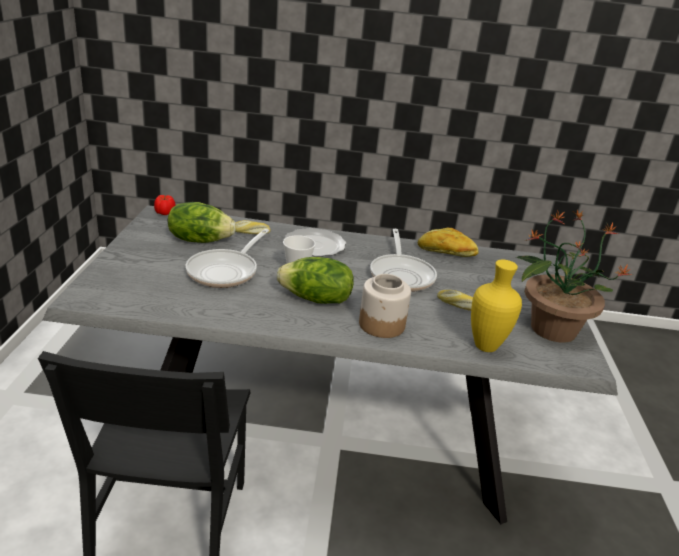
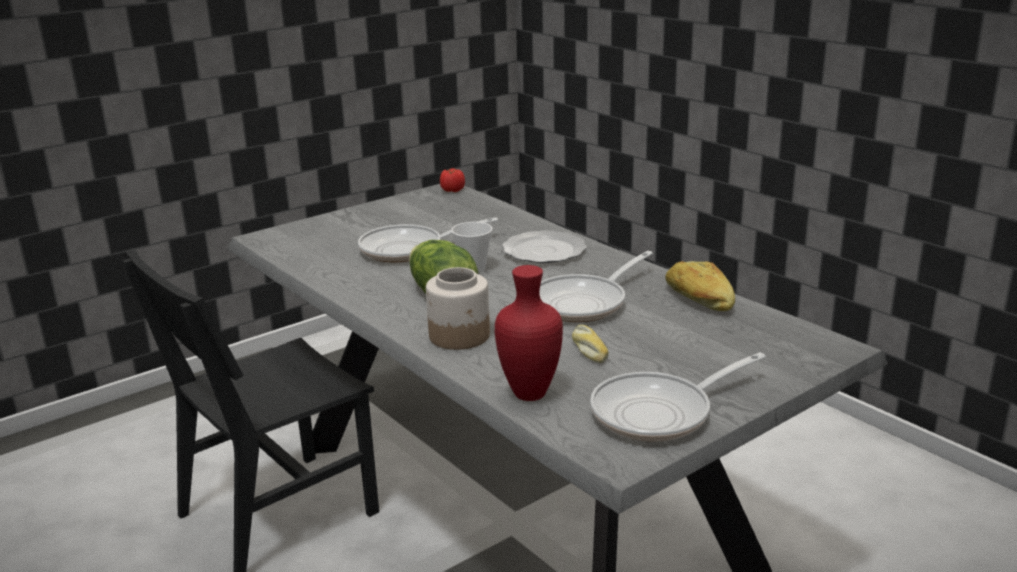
camera: 50 degrees right, 5 degrees down
(200, 240) = (438, 219): lettuce -> none
(250, 232) = (500, 224): bread -> none
(485, 345) = (531, 393): yellow vase -> red vase
(551, 328) = (660, 413): potted plant -> frying pan

